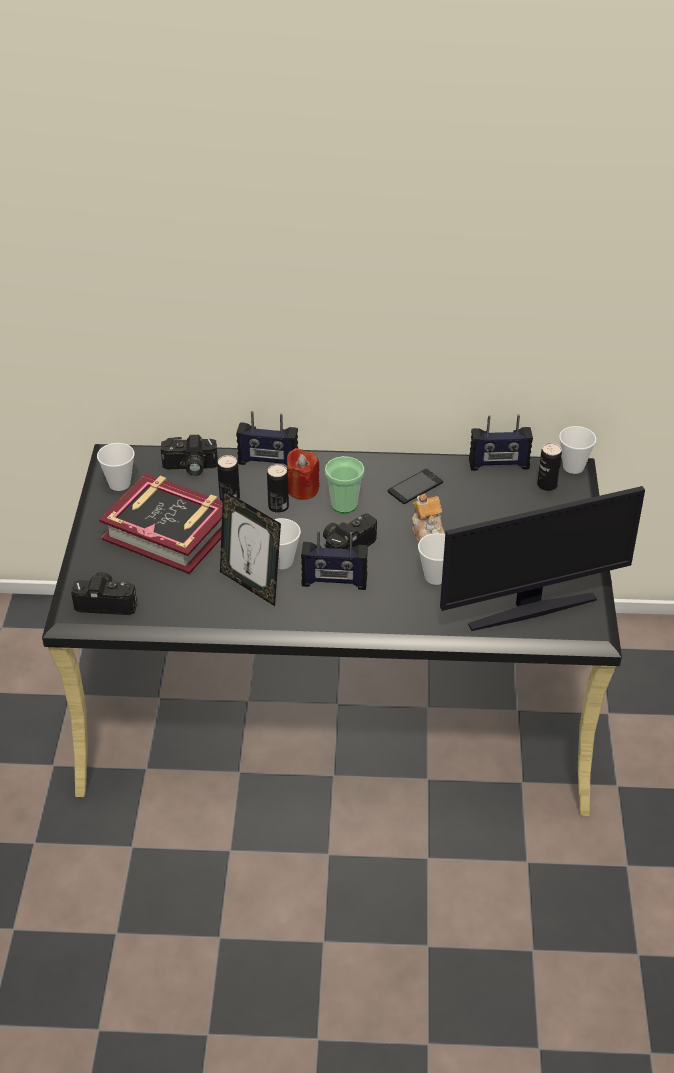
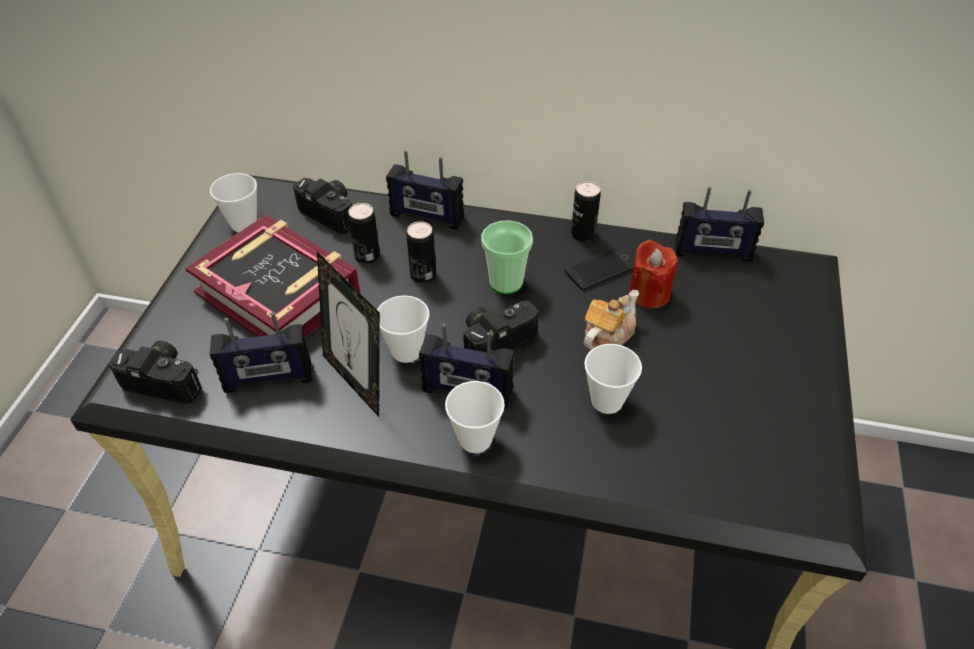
camera: 10 degrees right, 5 degrees up
(184, 591) = (268, 378): none -> radio
(189, 467) = (332, 213): camera -> camera turned 150 degrees counterclockwise
(302, 489) = (459, 256): red candle -> red candle (649, 293)
(428, 534) = (607, 337): teapot -> teapot turned 135 degrees counterclockwise
(531, 609) = (736, 472): monitor -> none
(547, 485) = (774, 286): can -> can (583, 234)
(573, 467) = (810, 265): cup -> cup (475, 439)

